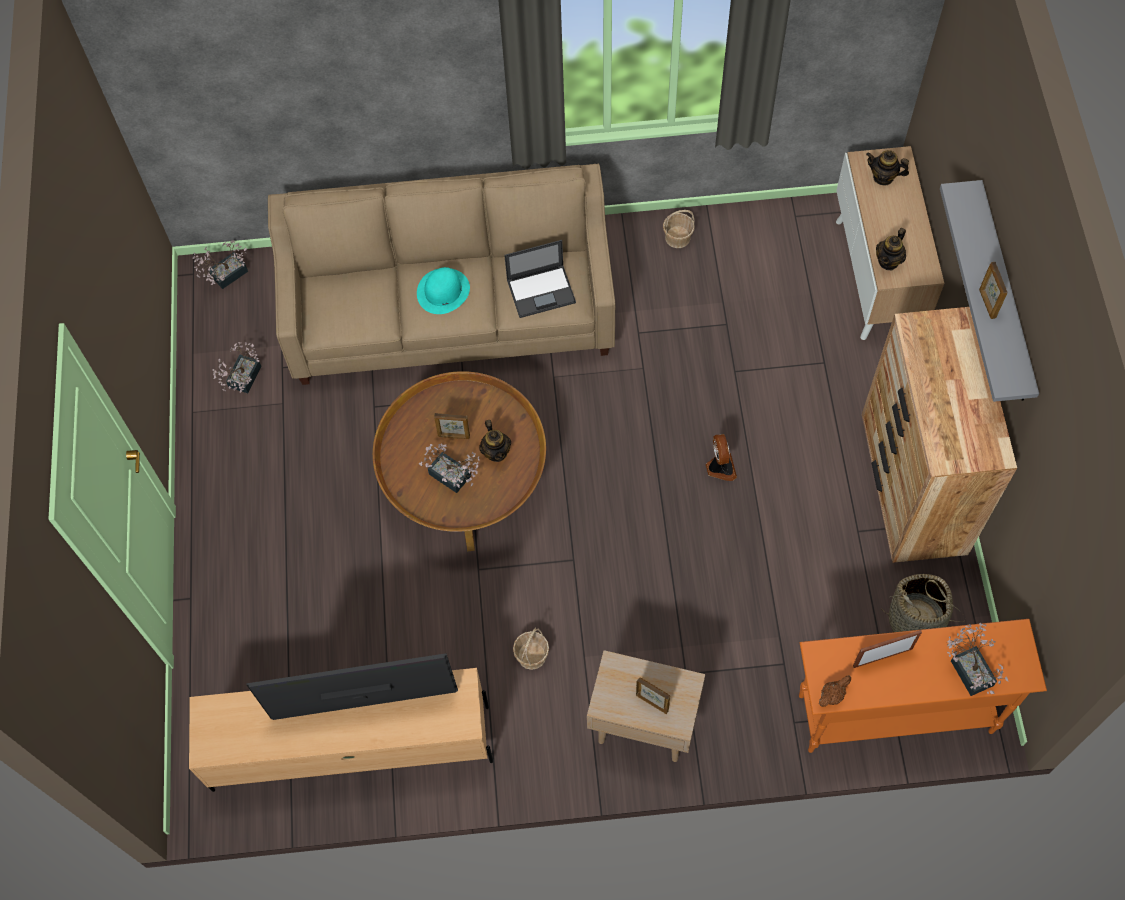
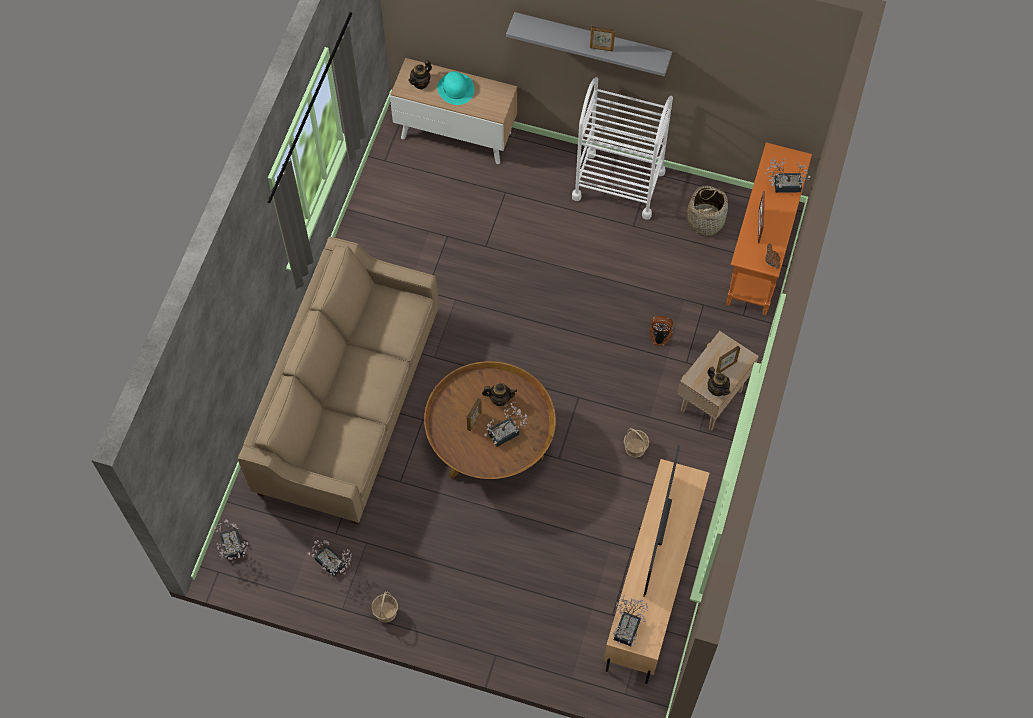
camera: 70 degrees left, 0 degrees up
(222, 715) = (628, 626): none -> potted plant
(443, 291) = (364, 381): turquoise hat -> turquoise hat (456, 89)
(542, 291) = (396, 319): laptop -> none
(677, 237) = (363, 237): basket -> basket (385, 612)
(720, 467) = (552, 284): fan -> fan (659, 337)
(888, 261) = (485, 108): teapot -> teapot (717, 389)
(911, 489) = (618, 184): brown dresser -> white cart

